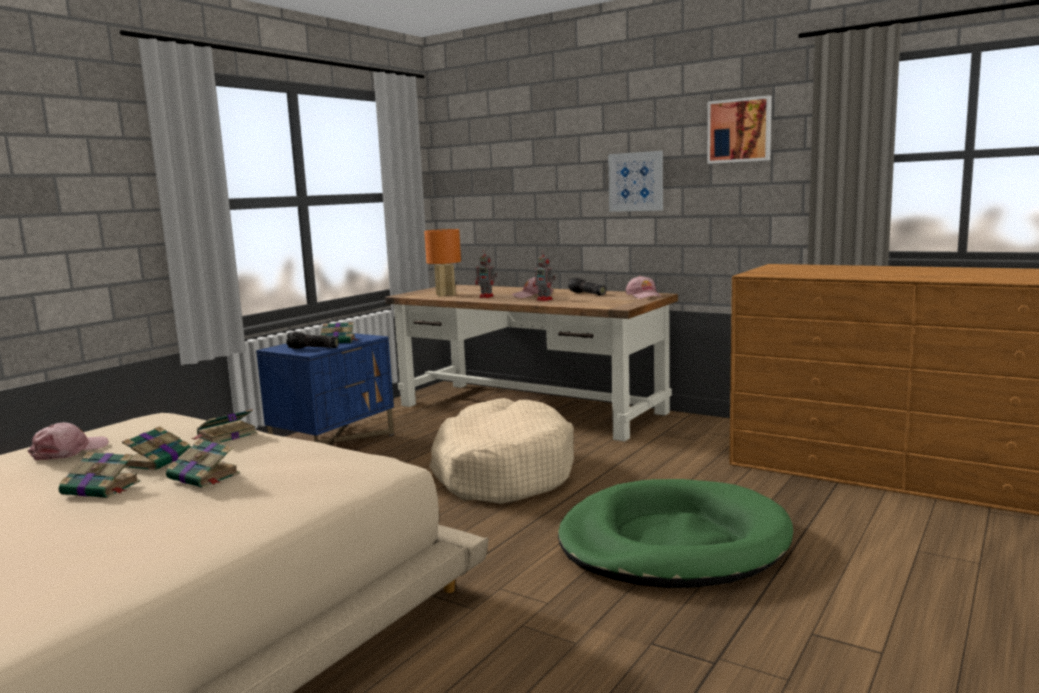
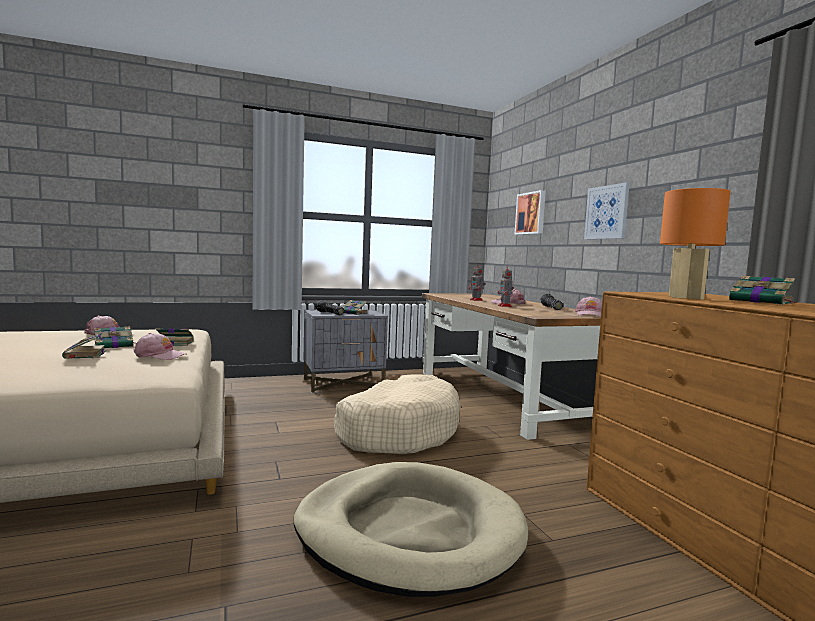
camera: 35 degrees right, 5 degrees down
(102, 488) = (49, 349): book -> book (762, 302)
(284, 451) = (160, 356): none -> pink cap
(334, 443) = (343, 384): blue nightstand -> grey nightstand
(445, 295) = (457, 296): orange table lamp -> orange table lamp (684, 297)
(672, 542) = (409, 532): green dog bed -> beige dog bed
(739, 130) = (697, 156): picture -> picture (531, 213)

